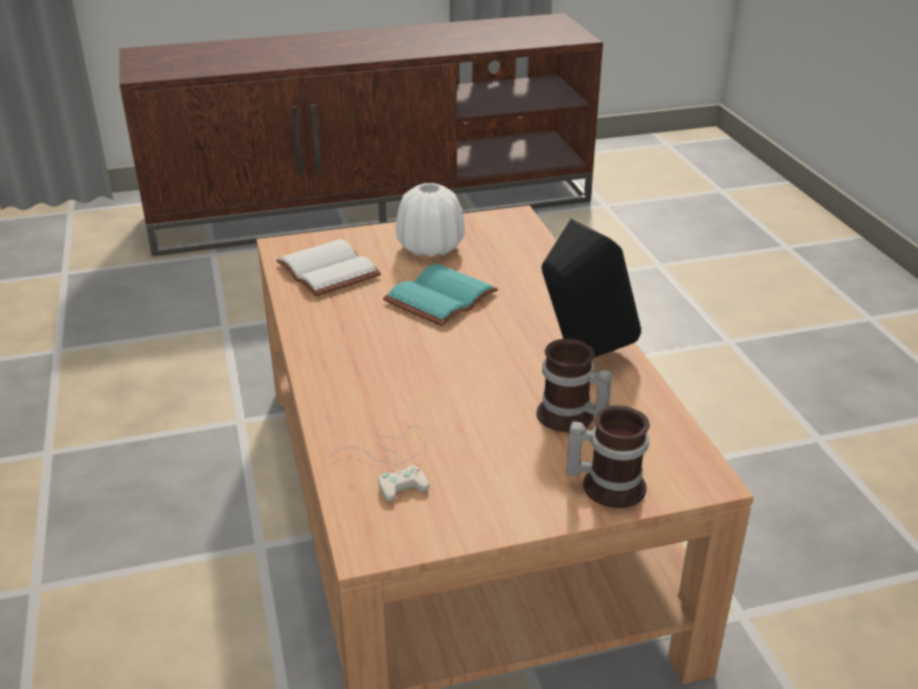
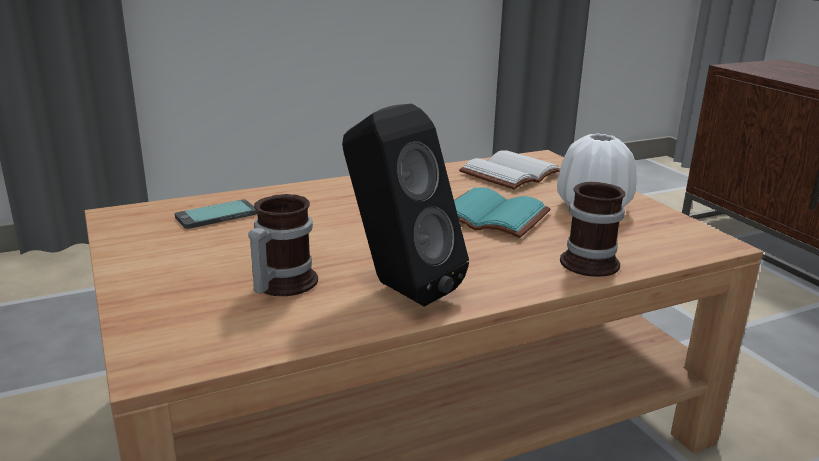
camera: 80 degrees right, 10 degrees down
(395, 462) = (217, 216): white game controller -> phone
(607, 484) = (162, 305): mug -> mug (590, 260)

